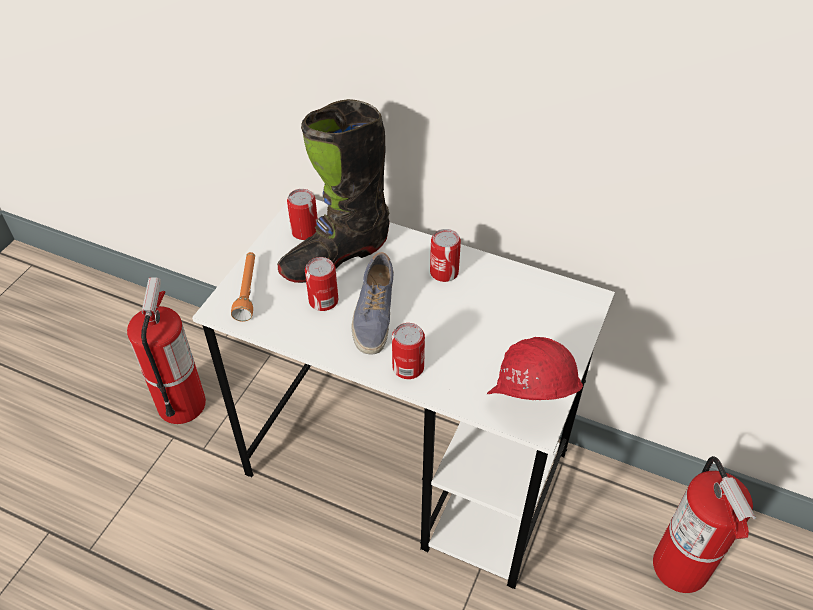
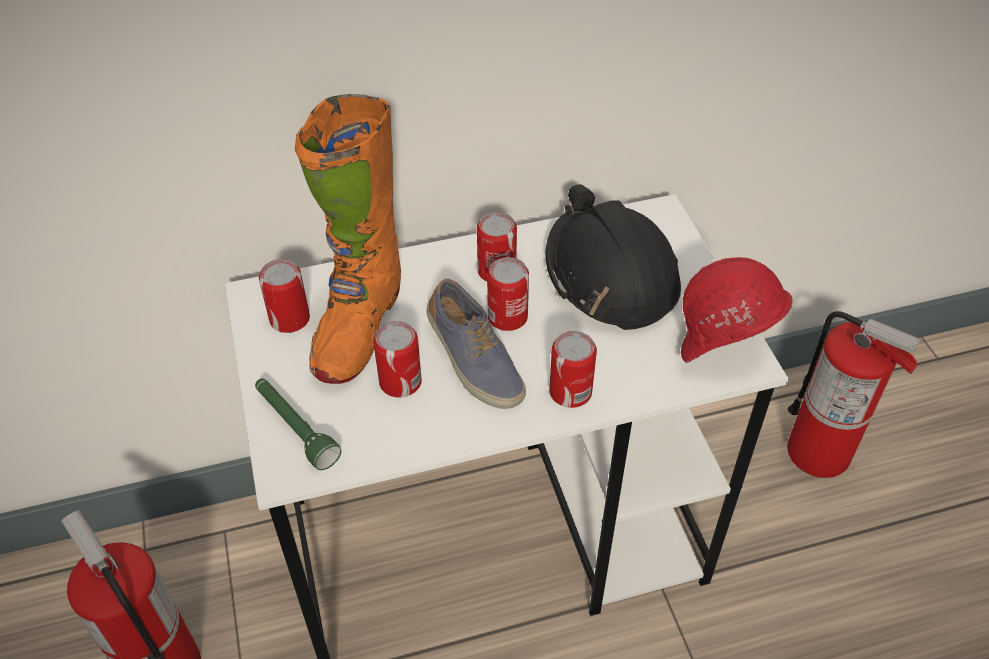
camera: 40 degrees left, 0 degrees up
(247, 290) = (295, 428): orange flashlight -> green flashlight
(335, 257) = (359, 326): black boot -> orange boot
(420, 302) = (507, 317): none -> can
(510, 316) = (610, 276): none -> black hard hat

